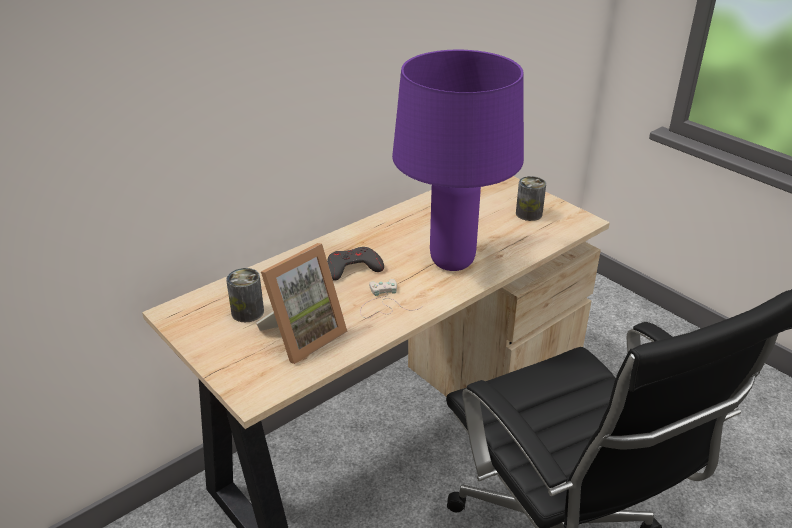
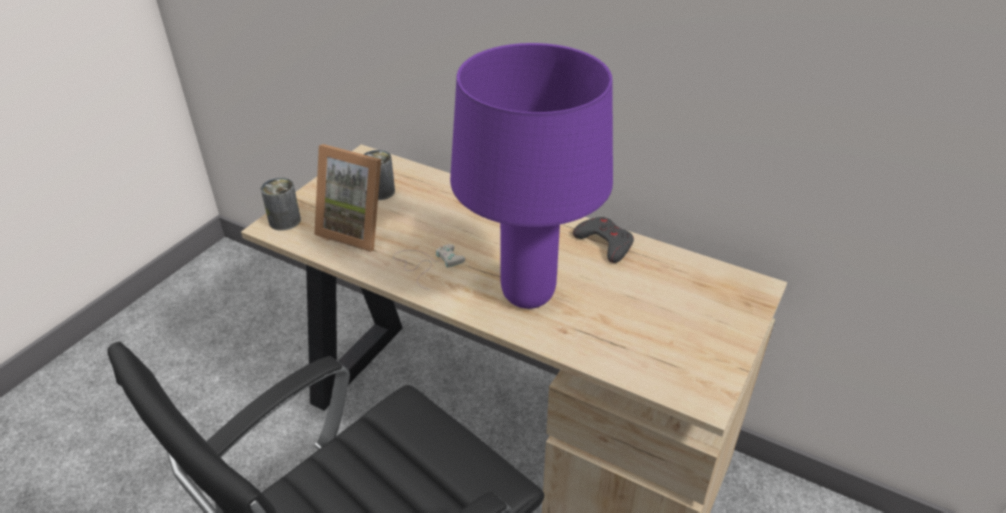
camera: 70 degrees right, 5 degrees up
(353, 268) = (477, 230): grey game controller -> grey game controller (605, 243)
(529, 214) = (682, 340): can -> can (284, 221)

